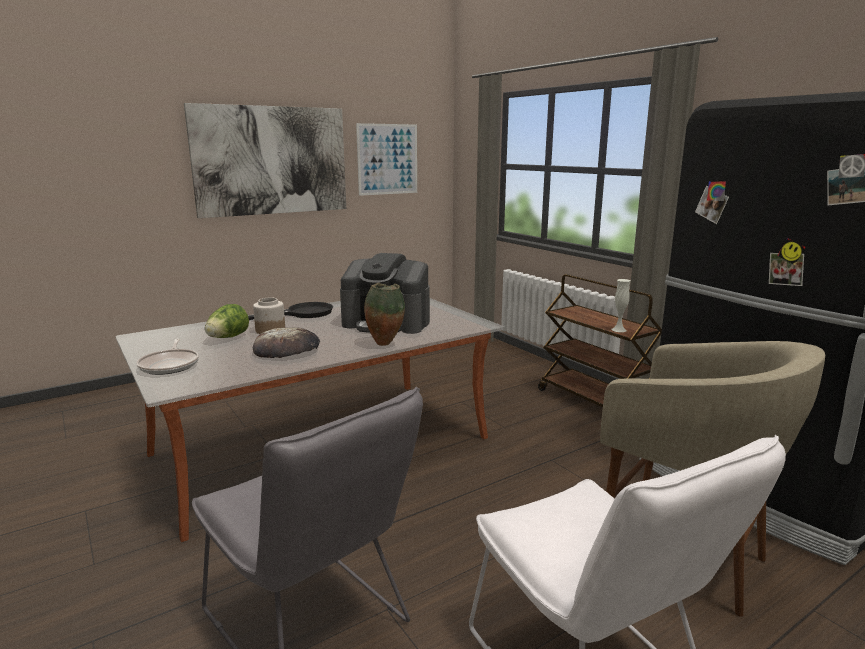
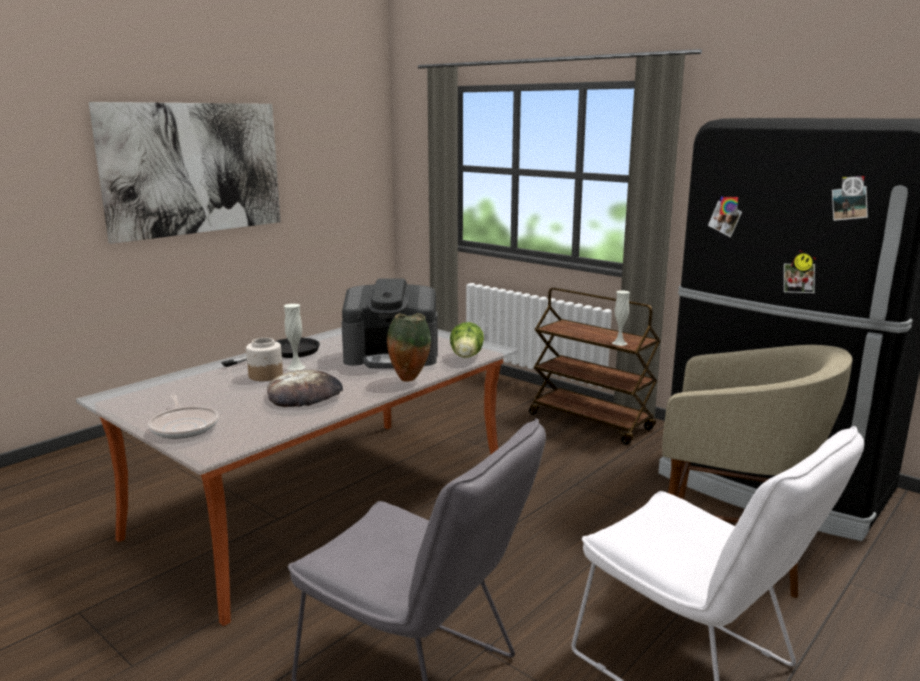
camera: 15 degrees left, 0 degrees up
(227, 338) = (223, 389): lettuce -> lettuce (466, 357)
(300, 325) = (296, 367): none -> white vase
(387, 159) = (322, 161): picture -> none

